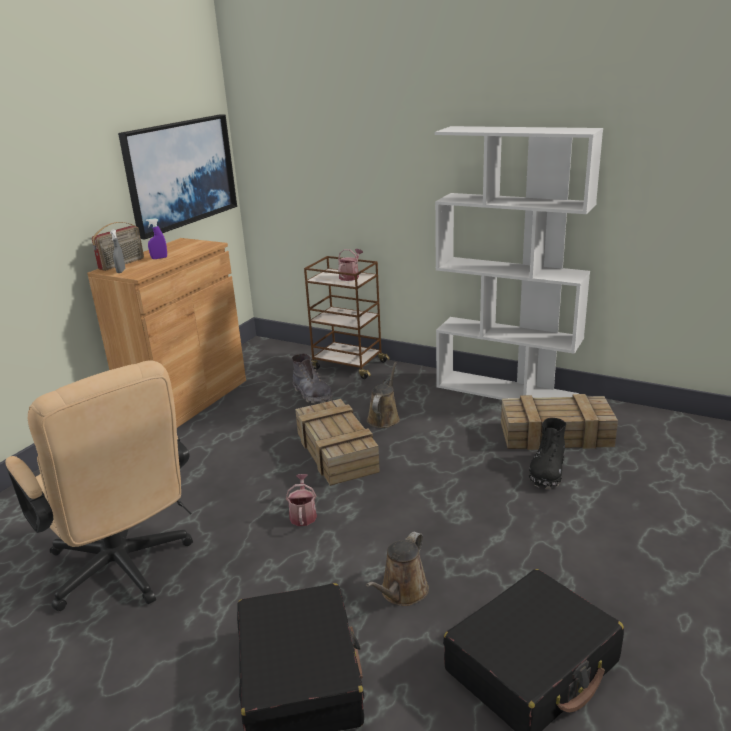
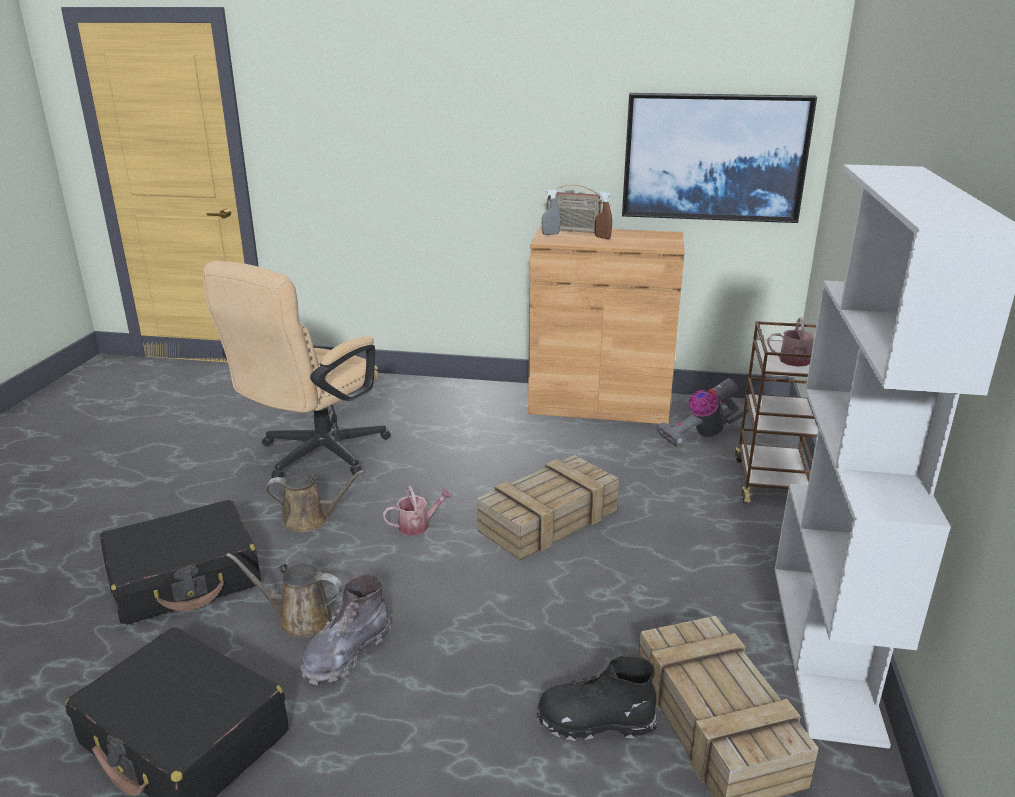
camera: 70 degrees right, 0 degrees up
(159, 258) = (602, 237): purple spray bottle -> brown spray bottle
(272, 372) = (701, 435): none -> vacuum cleaner
(312, 394) = (670, 474): grey boot -> grey boot (346, 653)
(384, 418) = (650, 539): brown watering can -> brown watering can (310, 519)

